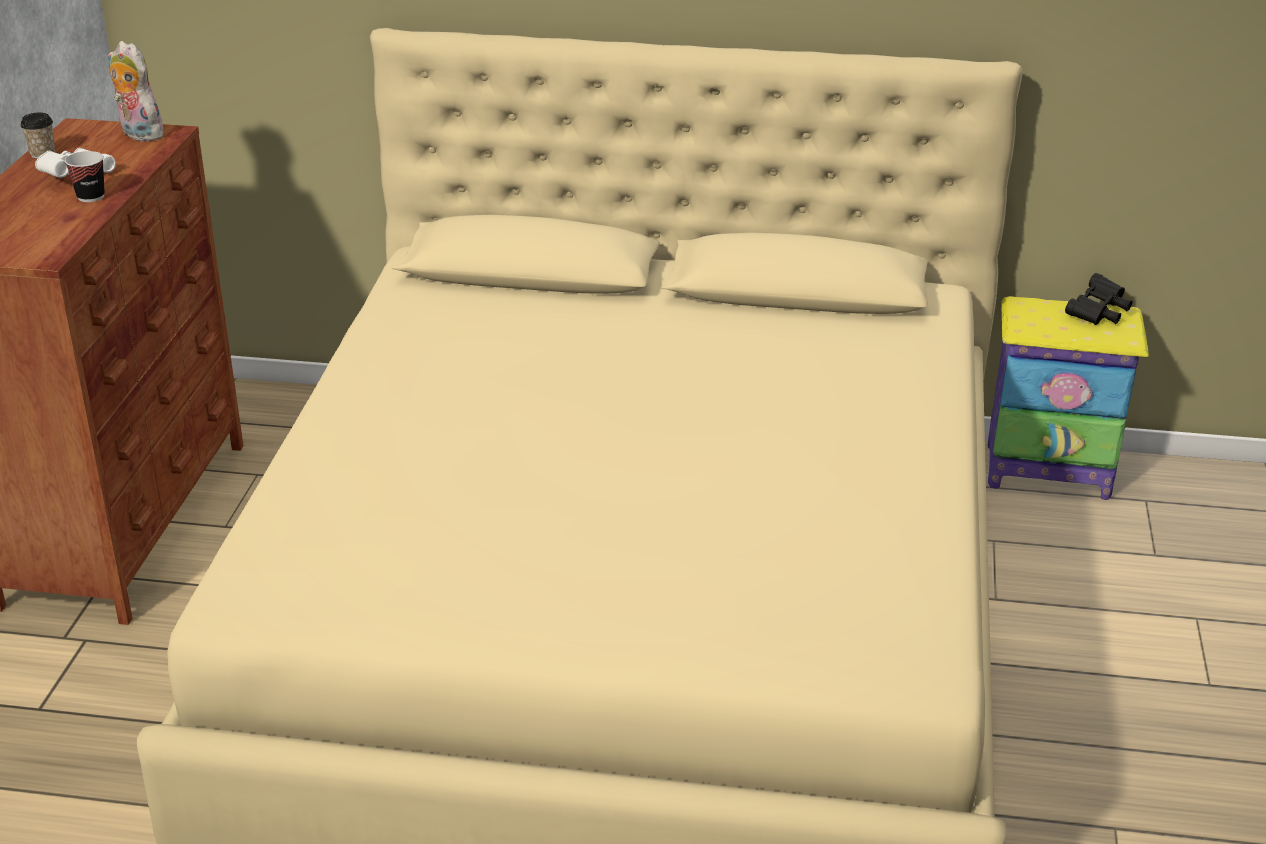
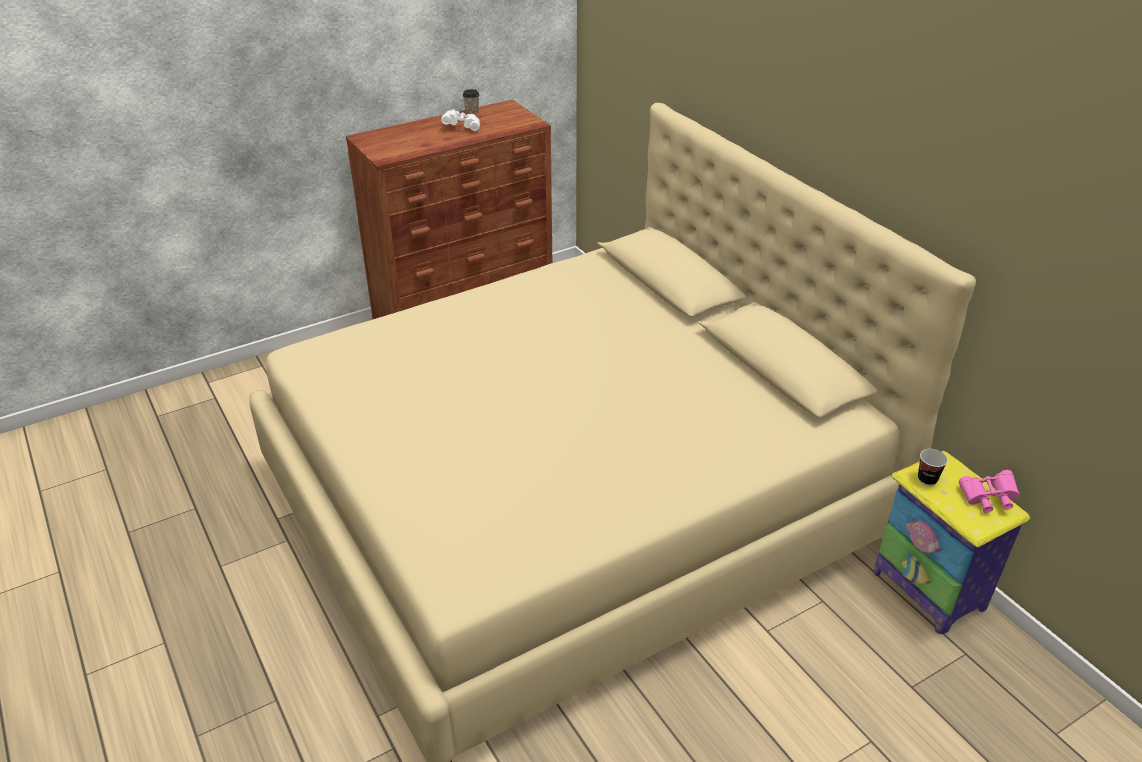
camera: 50 degrees right, 5 degrees up
(91, 196) = (449, 139): cup -> cup (927, 479)
(138, 134) = (521, 119): plush toy -> none
(1098, 313) = (987, 499): black binoculars -> pink binoculars

